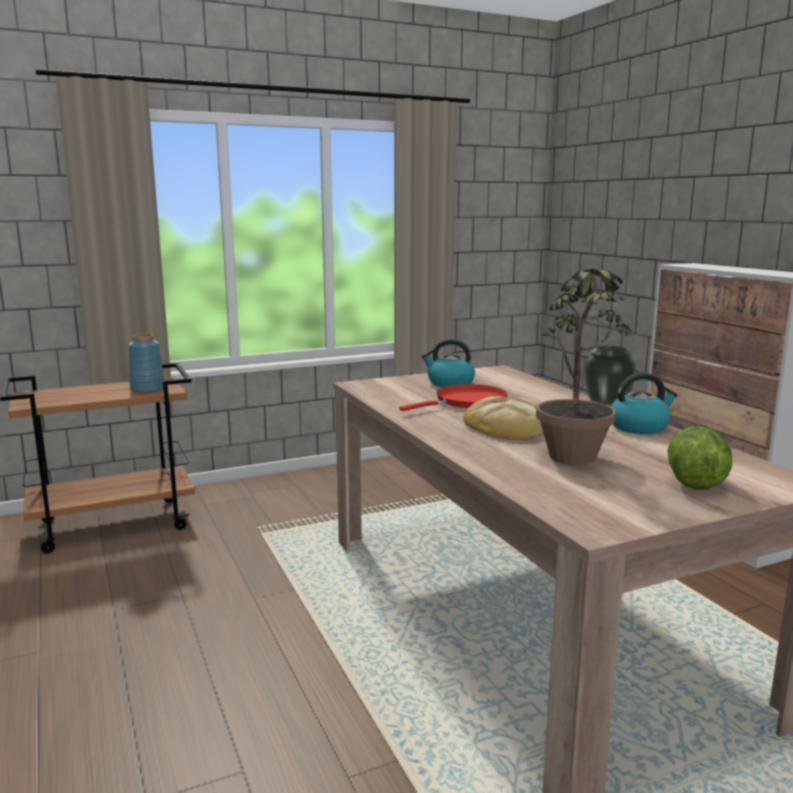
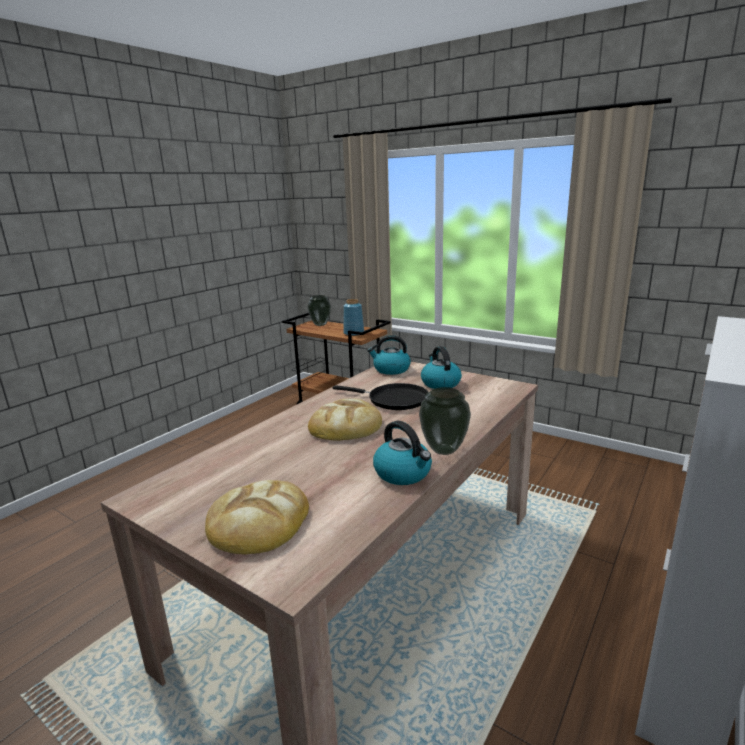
camera: 60 degrees right, 5 degrees up
(54, 394) = (320, 325): none -> vase
(375, 388) = (391, 369): none -> kettle
(466, 402) = (394, 400): red frying pan -> black frying pan
(575, 463) = (272, 466): potted plant -> none
(695, 482) = (258, 522): lettuce -> bread

